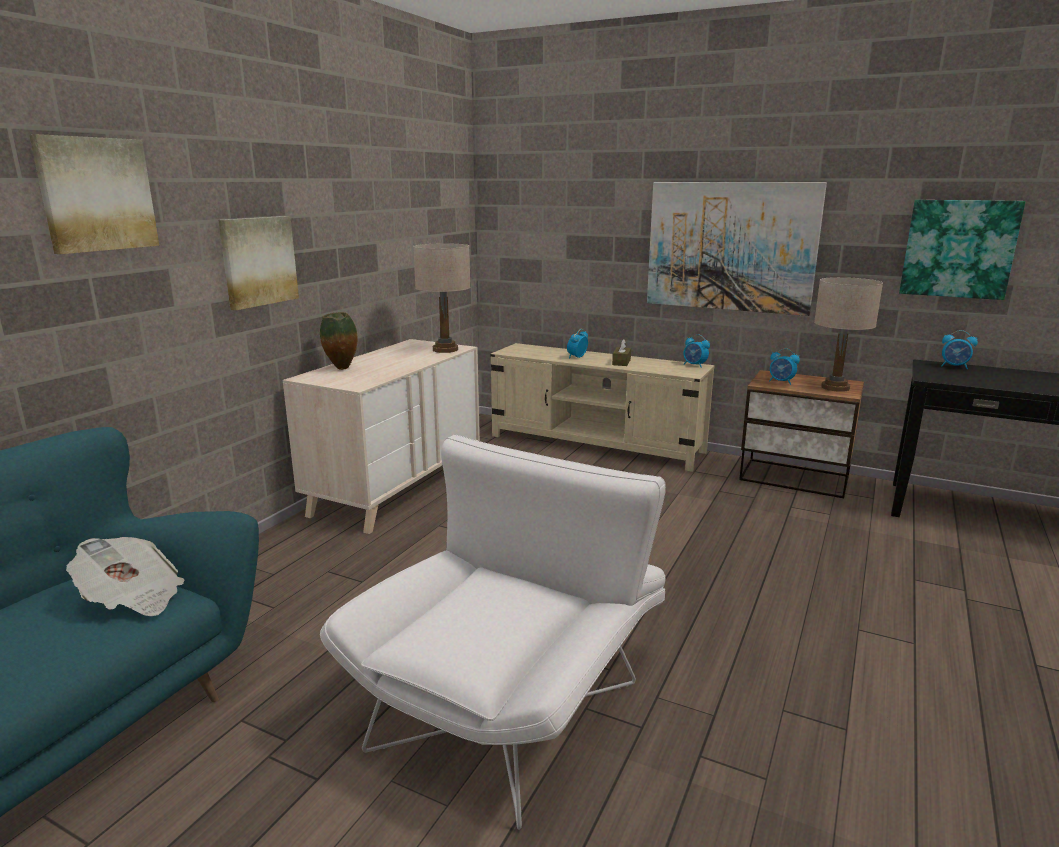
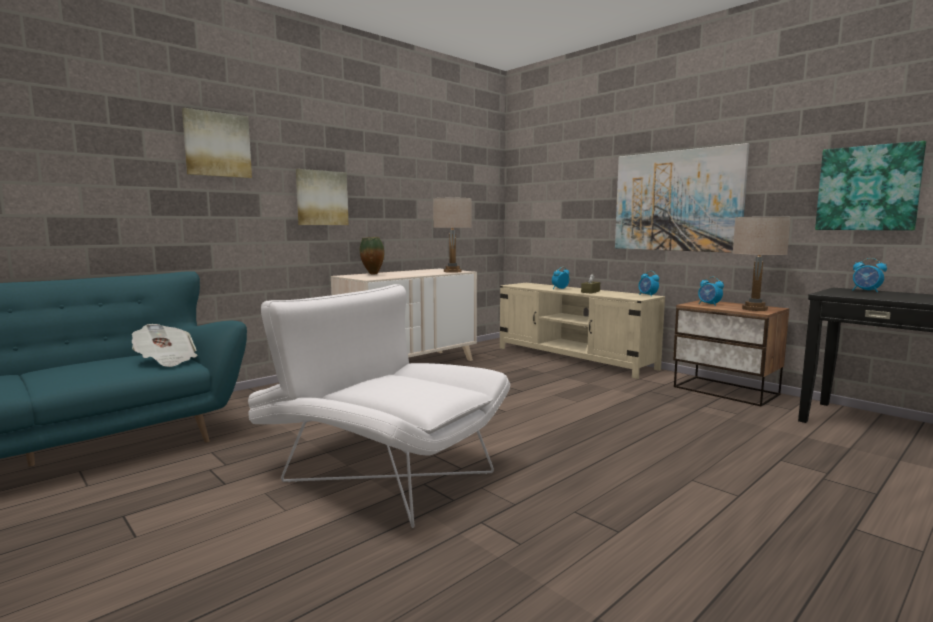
camera: 20 degrees right, 10 degrees down
(514, 699) = (379, 471): white armchair -> white armchair turned 105 degrees counterclockwise

